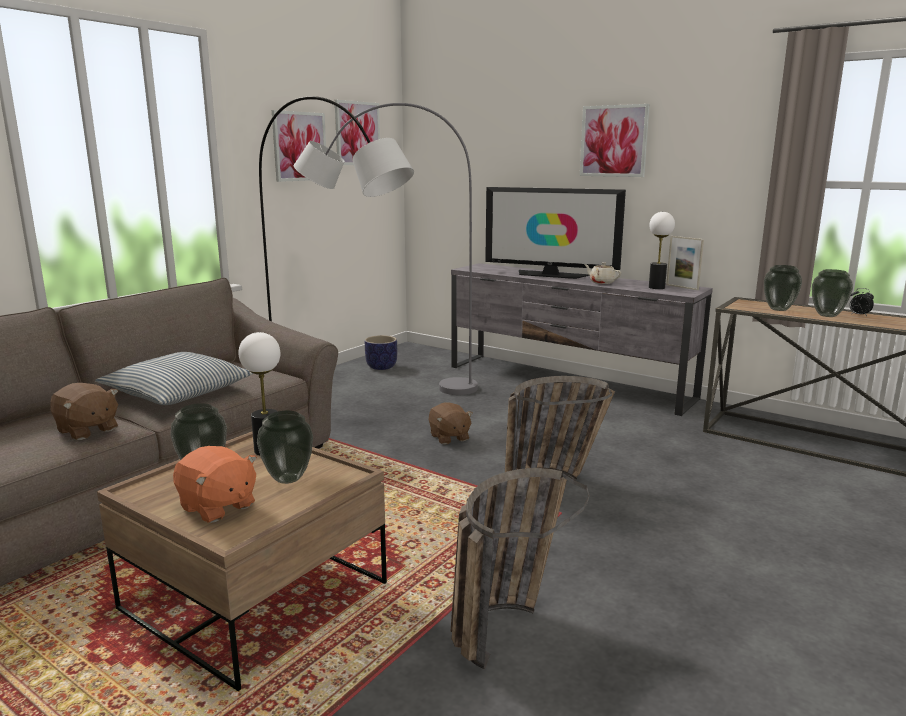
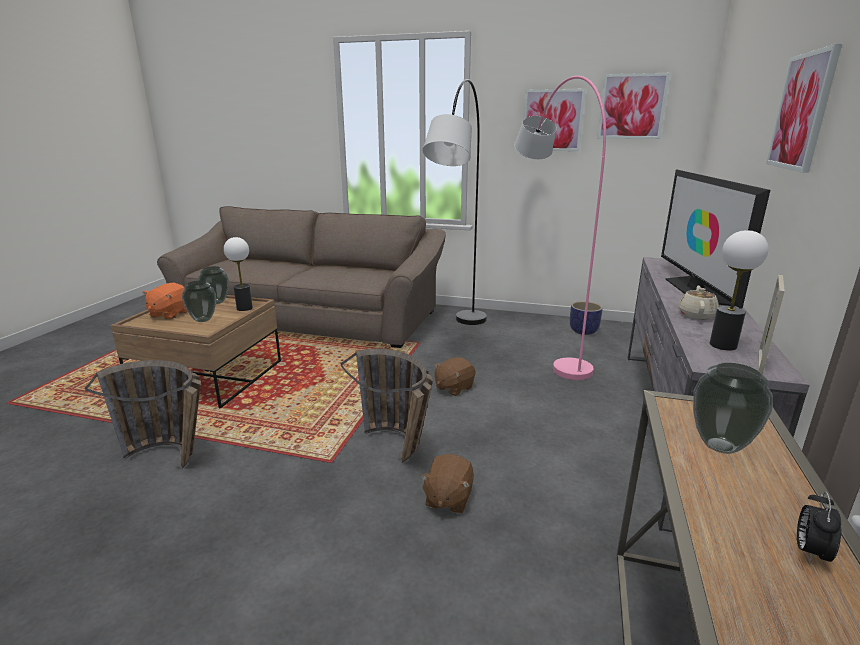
camera: 70 degrees right, 5 degrees up
(87, 430) = (265, 273): brown plush toy -> brown plush toy (448, 498)
(178, 392) = (327, 274): pillow -> none
(387, 385) = (542, 342): grey floor lamp -> pink floor lamp
(827, 315) = (737, 501): vase -> none

